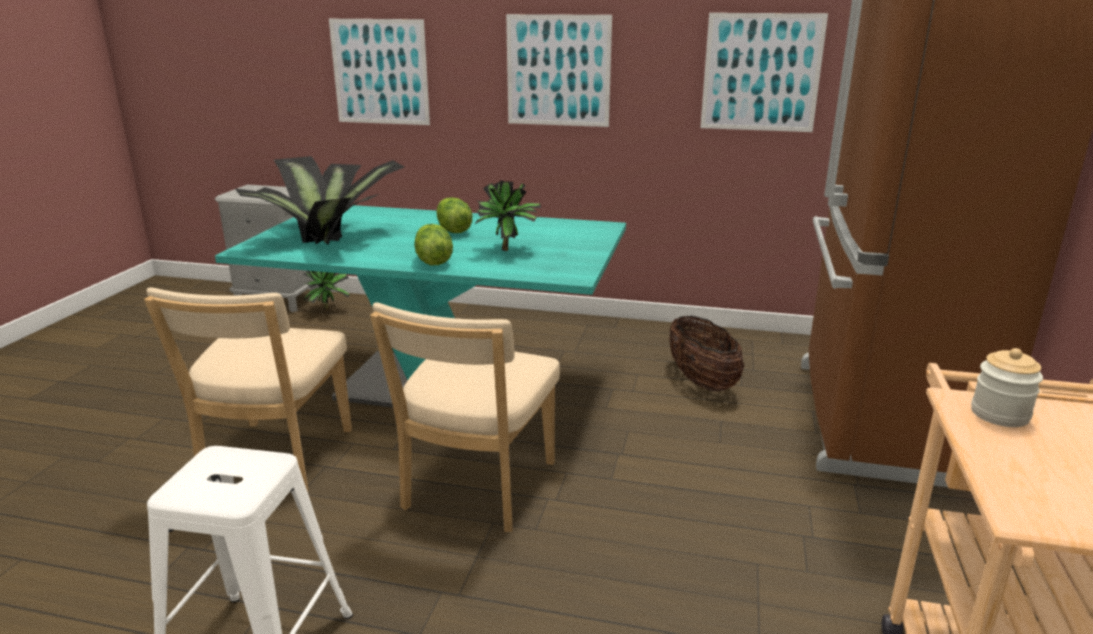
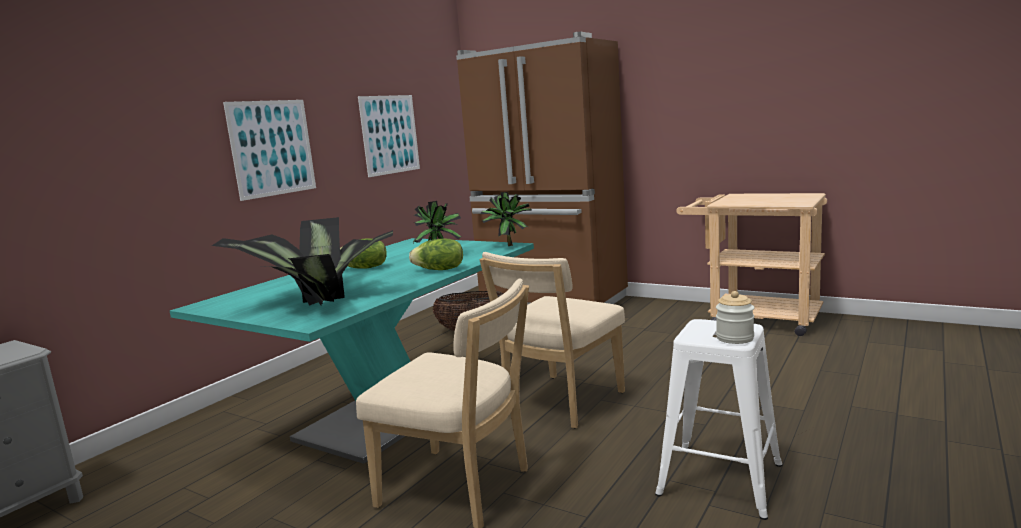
camera: 70 degrees left, 10 degrees down
(328, 310) = (119, 474): potted plant -> potted plant (507, 245)
(380, 72) = (95, 171): picture -> none
(476, 490) = (560, 403): beige chair -> beige chair turned 90 degrees clockwise
(999, 414) = (733, 201): jar -> jar (735, 338)

